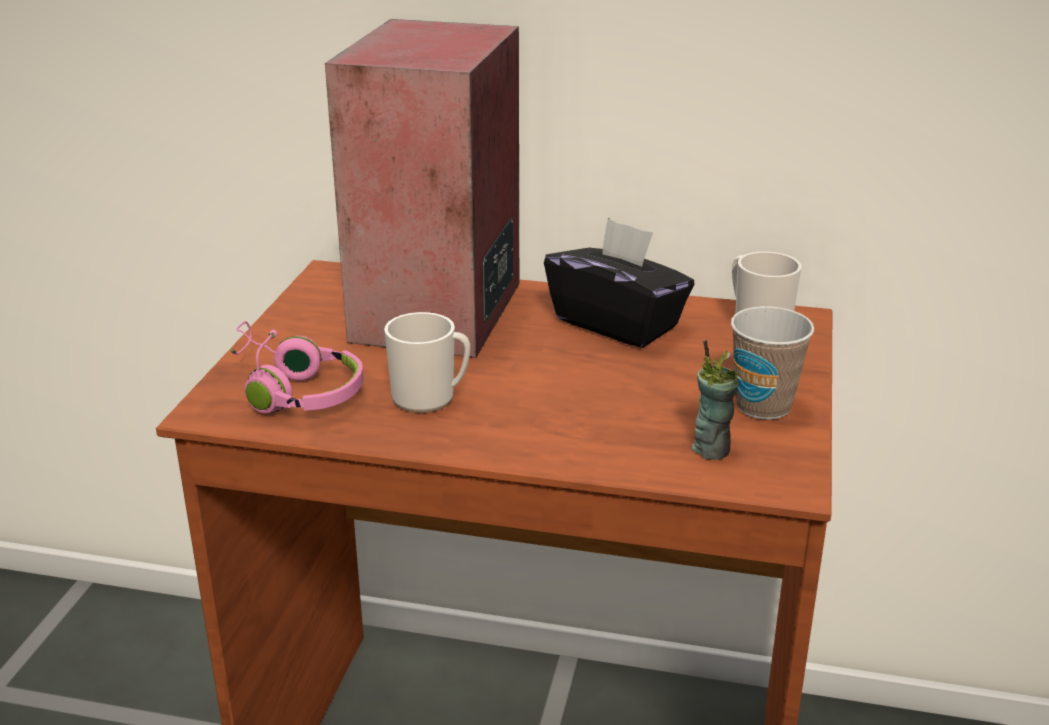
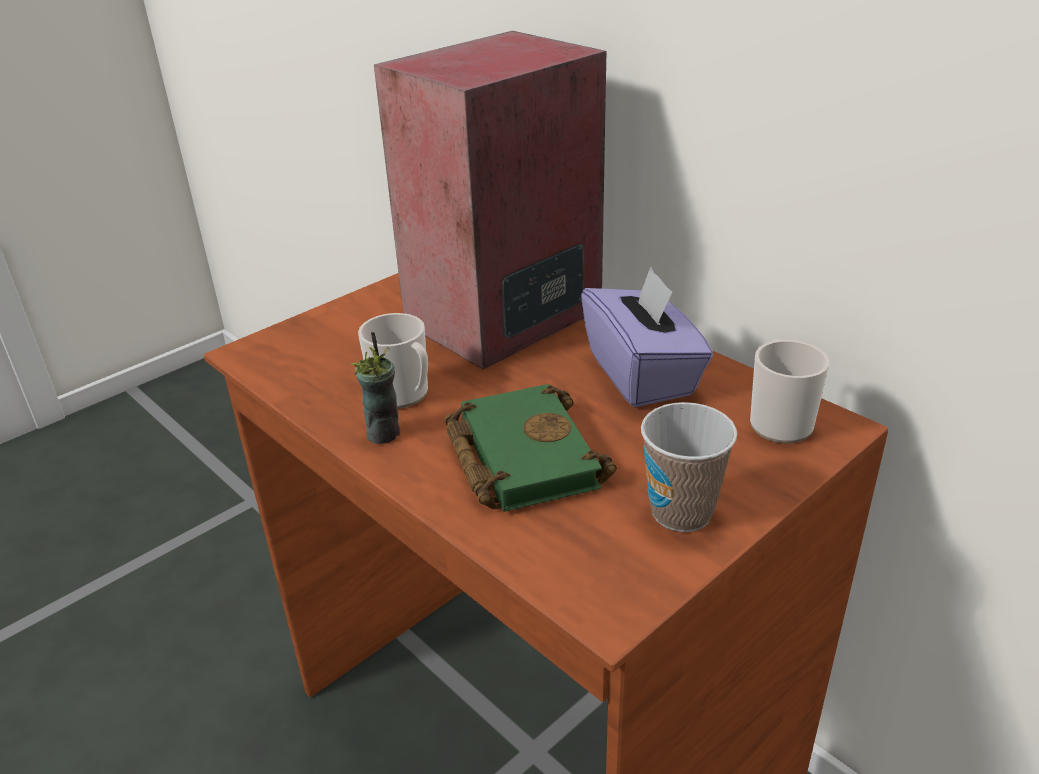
camera: 35 degrees right, 5 degrees up
(292, 390) = (319, 353): pink headphones -> none
(594, 410) = (519, 456): none -> green book
(617, 323) = (642, 374): black tissue box -> purple tissue box
(711, 449) = (575, 539): cup -> cup (384, 433)

